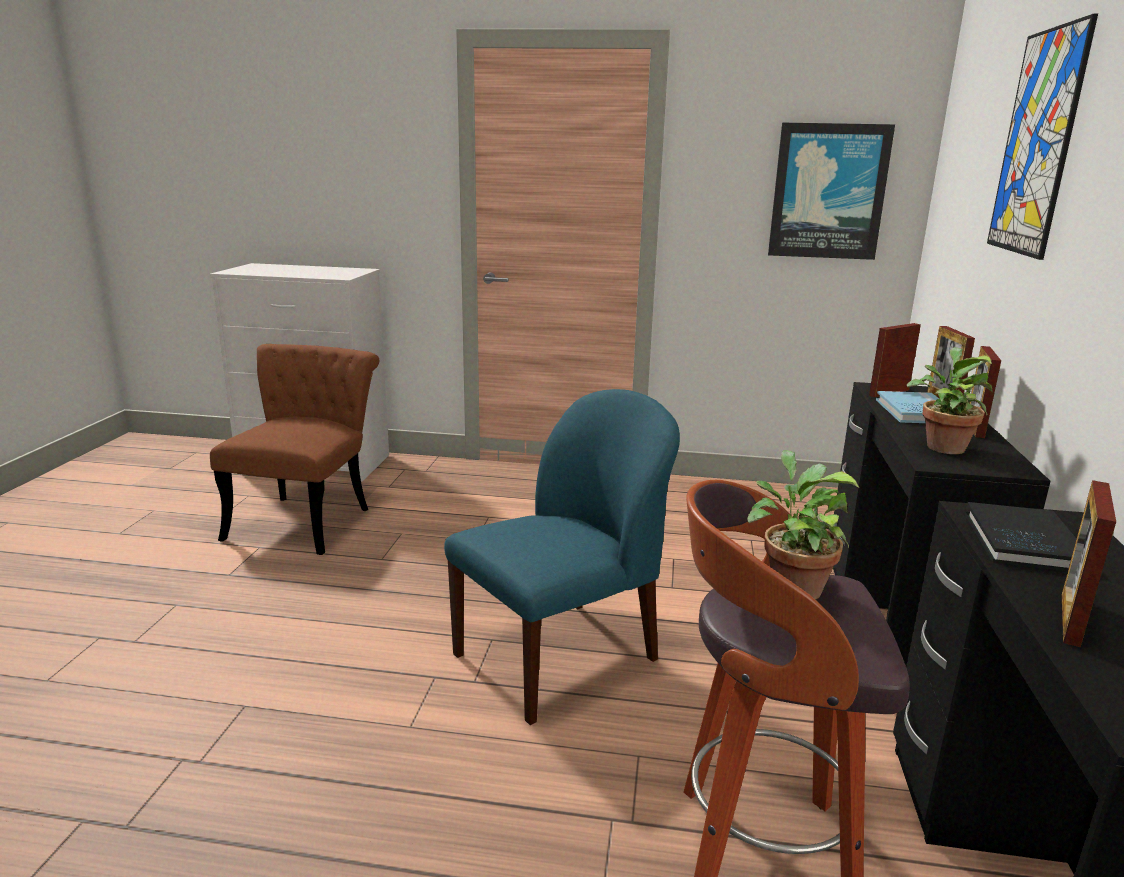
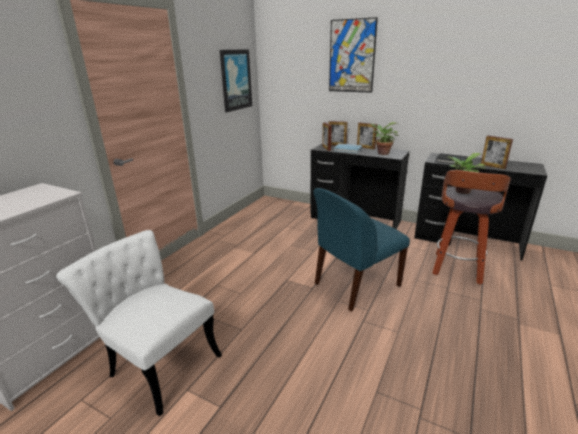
camera: 70 degrees left, 5 degrees up
(307, 518) = (158, 362): brown chair -> white chair
(560, 656) = (355, 285): blue chair -> blue chair turned 105 degrees counterclockwise

